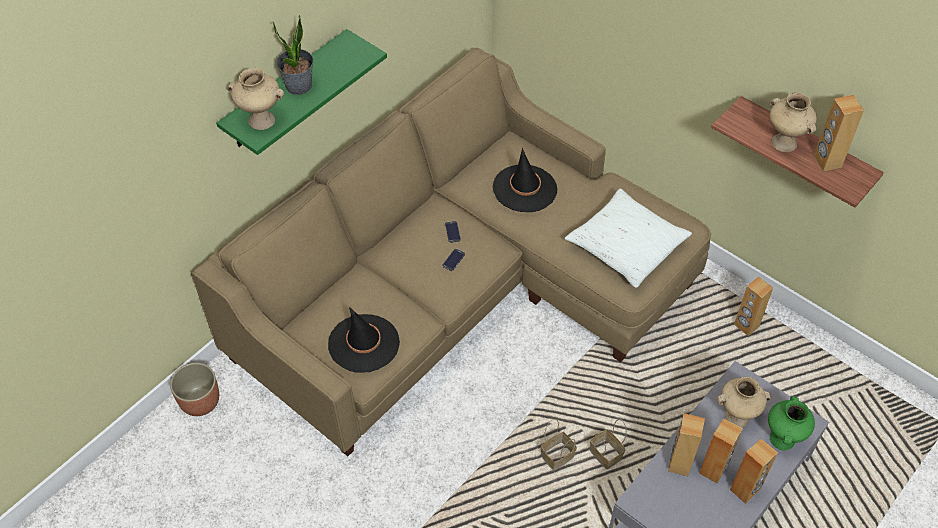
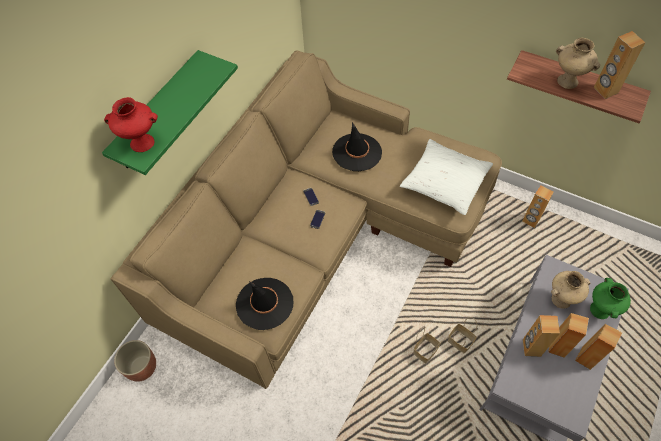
camera: 10 degrees left, 5 degrees up
(261, 121) = (141, 143): beige vase -> red vase
(299, 86) = (168, 106): potted plant -> none

